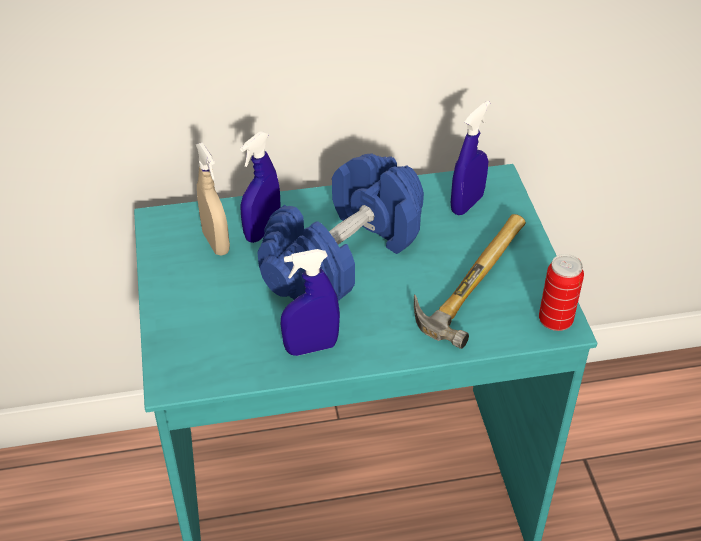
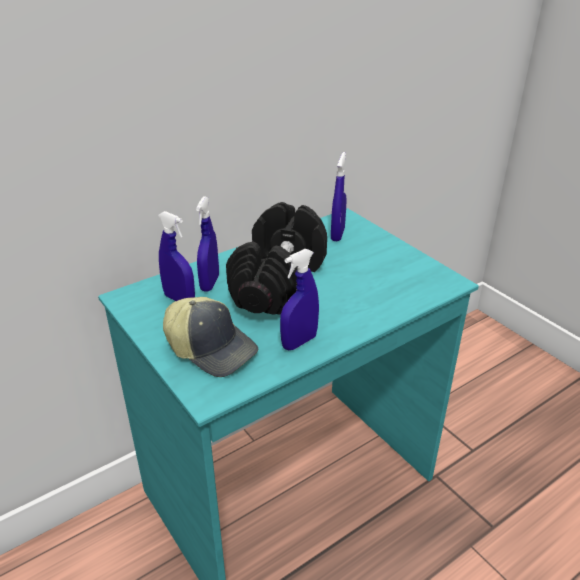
camera: 25 degrees left, 10 degrees down
(211, 321) = (211, 348): none -> cap
(216, 243) = (179, 299): beige spray bottle -> blue spray bottle
(343, 255) = (278, 282): blue dumbbell -> black dumbbell
(467, 280) = (372, 274): hammer -> none
(555, 321) = (444, 280): can -> none

